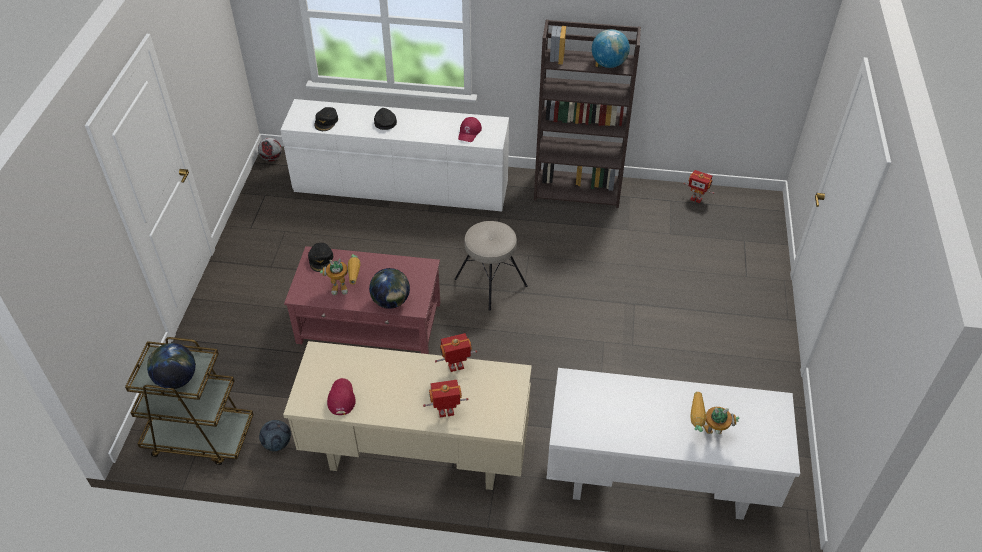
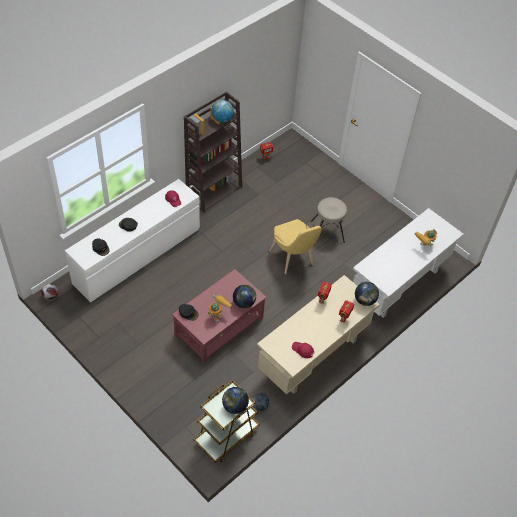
camera: 55 degrees left, 5 degrees up
(490, 283) = (240, 265): beige stool -> beige stool (327, 232)
(508, 419) = (364, 300): none -> globe
(560, 329) = (293, 259): none -> yellow chair

